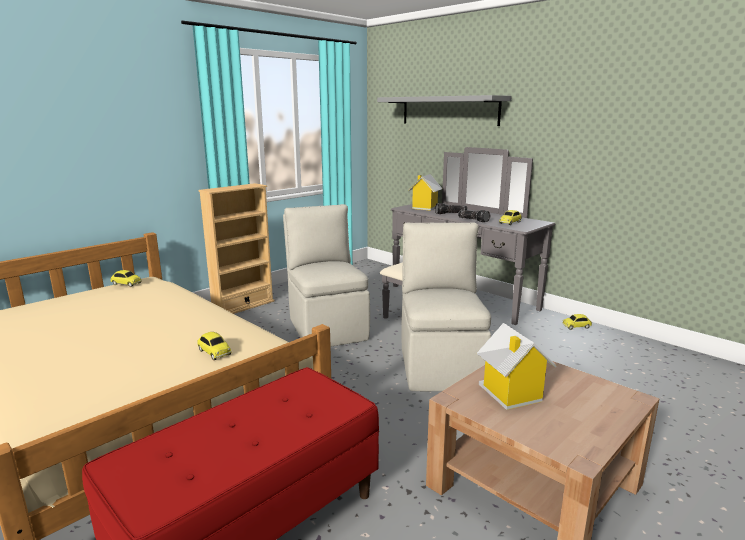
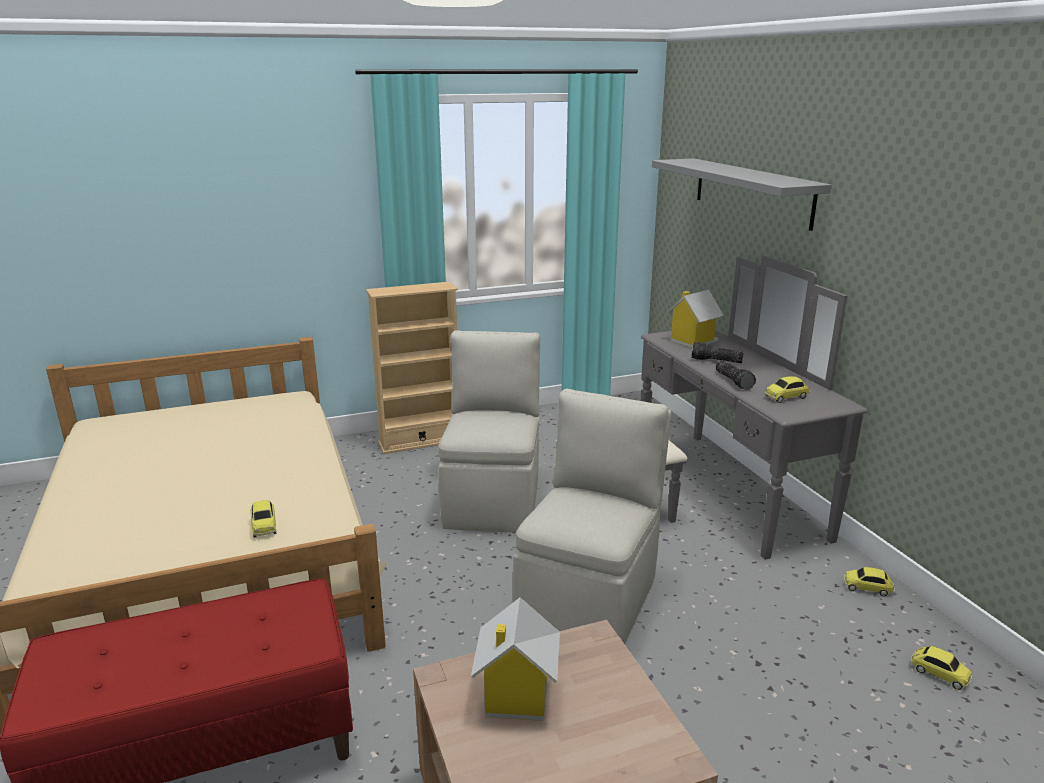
camera: 25 degrees right, 5 degrees up
(126, 284) = (267, 399): toy car -> toy car (939, 673)

